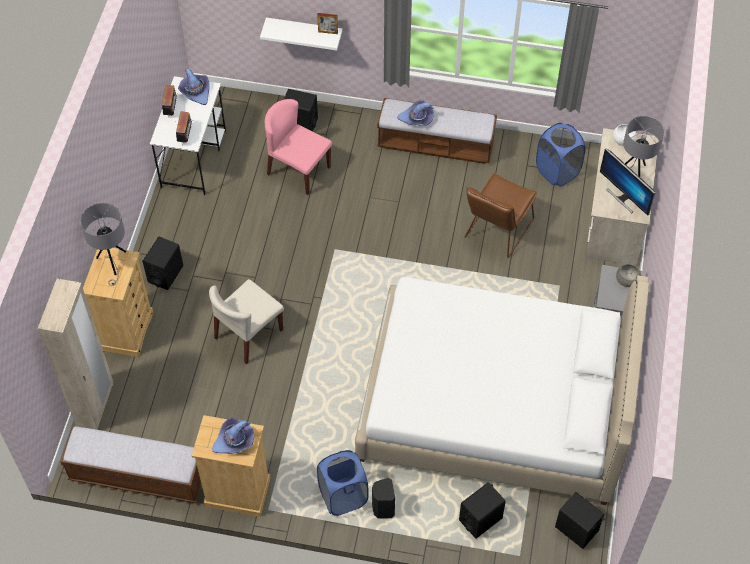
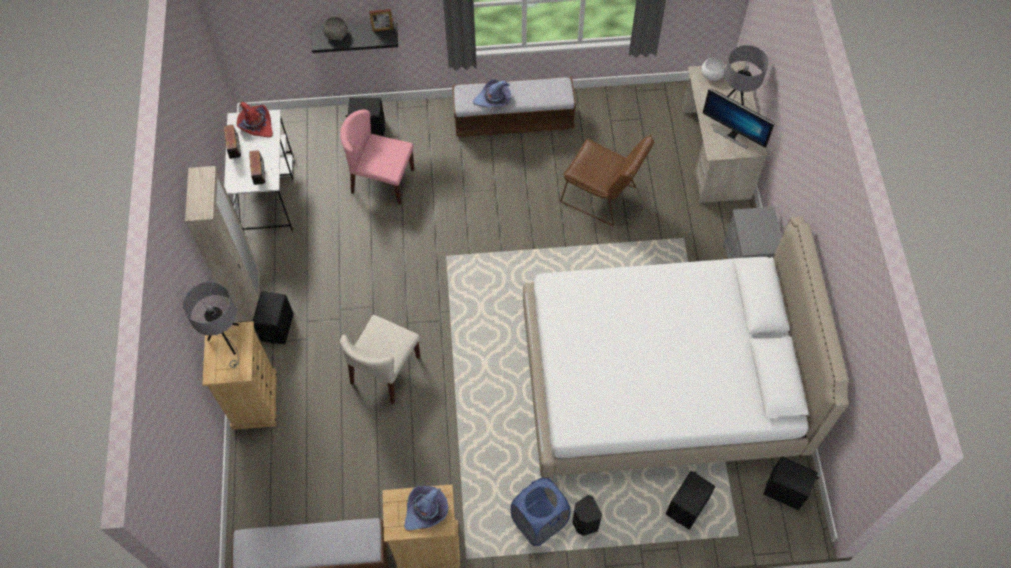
camera: 15 degrees left, 5 degrees up
(95, 406) = (246, 493): beige wardrobe -> beige wardrobe (249, 296)
(195, 91) = (256, 125): purple hat -> red hat
(304, 31) = (355, 33): white shelf -> black shelf
(496, 232) = (603, 197): brown chair -> brown chair turned 75 degrees counterclockwise
(557, 171) = (642, 120): blue laundry basket -> none
(627, 280) = (763, 220): grey bowl -> grey bowl (337, 34)

